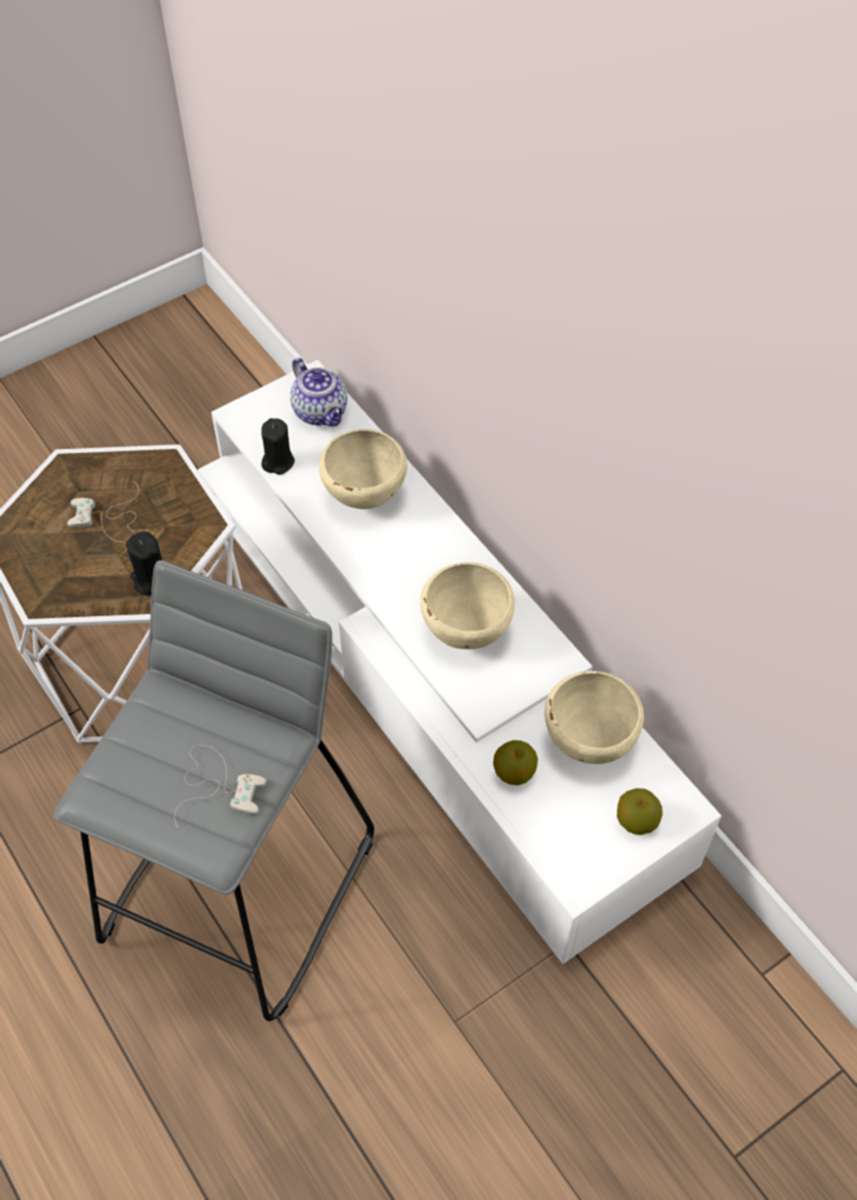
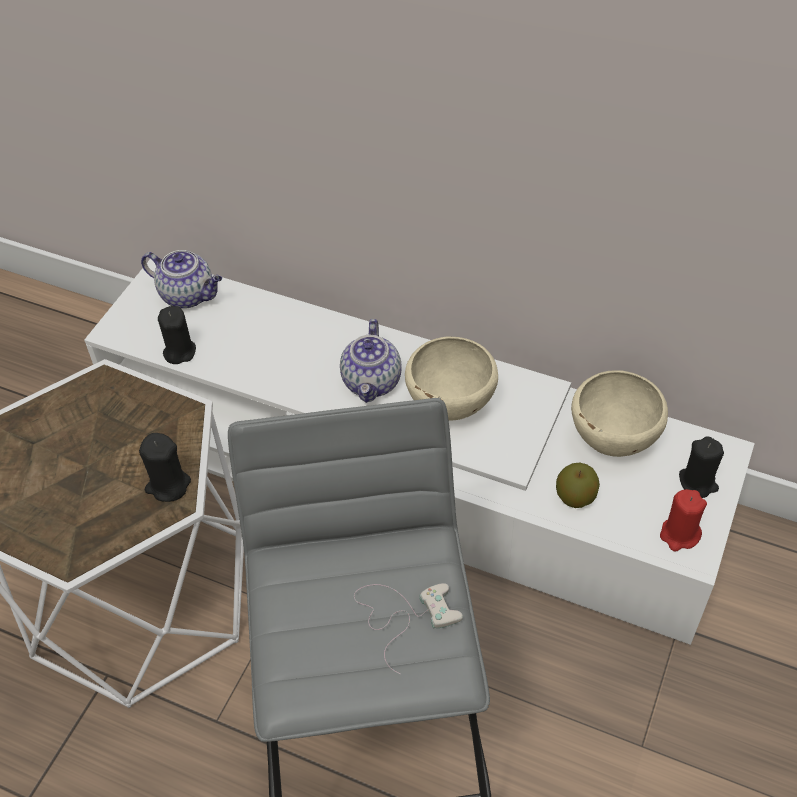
camera: 30 degrees left, 5 degrees down
(109, 519) = (84, 453): white game controller -> none
(364, 497) = (279, 344): beige bowl -> none
(416, 573) = (372, 382): none -> teapot
(579, 858) = (679, 535): none -> red candle
(636, 821) = (698, 482): apple -> black candle

